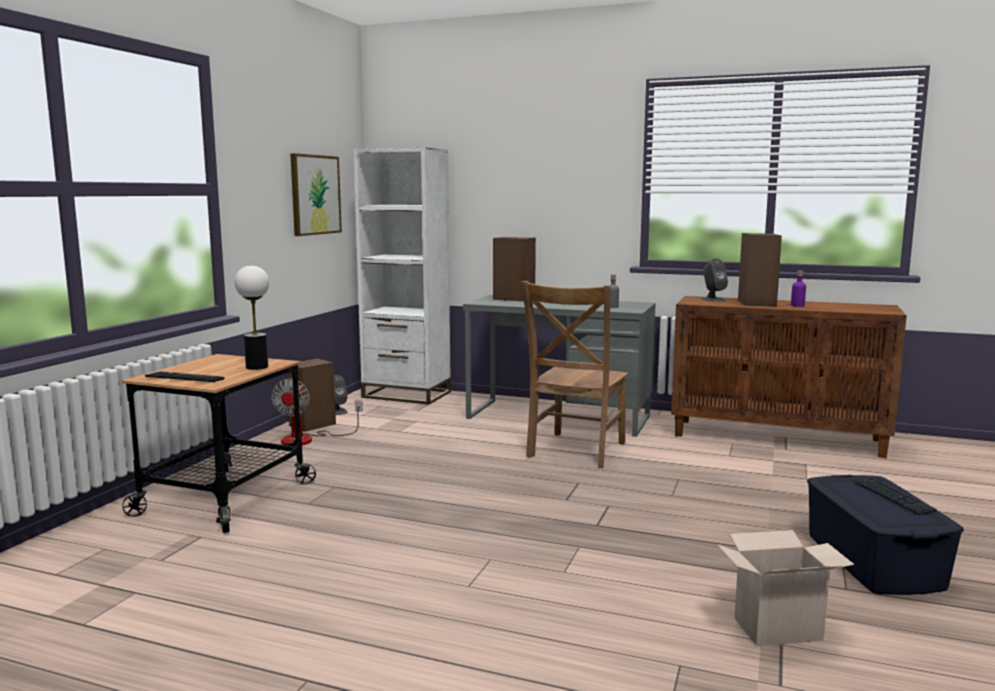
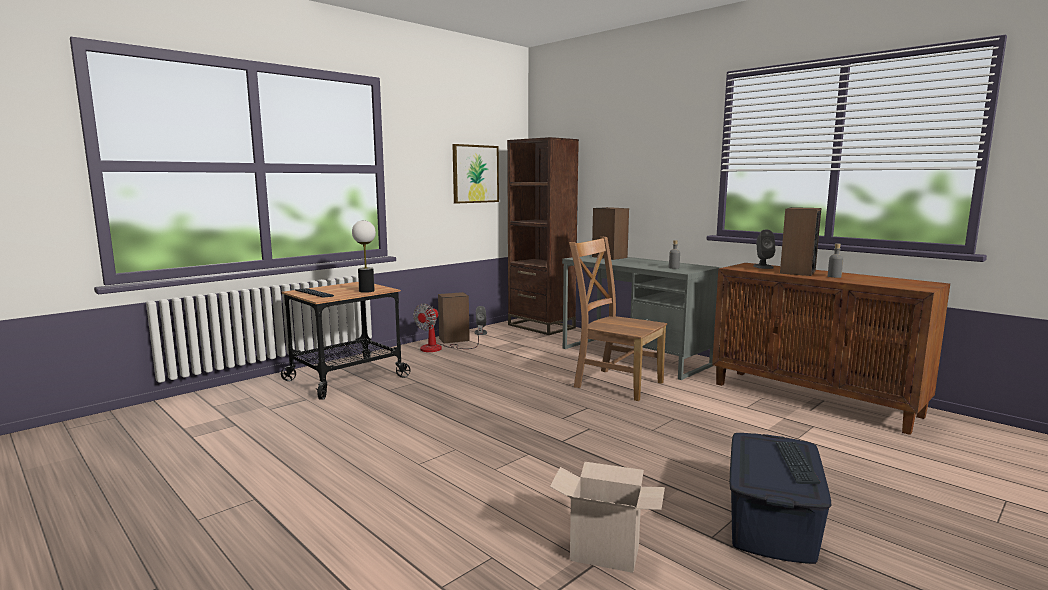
camera: 25 degrees right, 0 degrees up
(406, 394) = (541, 326): white bookcase -> brown bookcase
(575, 451) = (615, 383): brown chair -> brown chair turned 75 degrees clockwise
(797, 305) = (834, 276): purple bottle -> grey bottle

